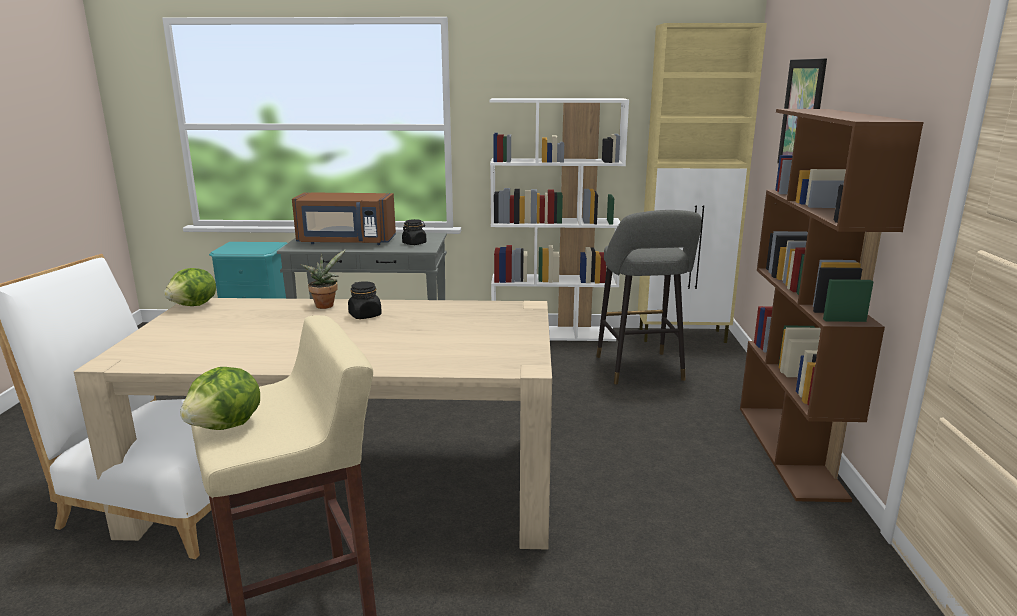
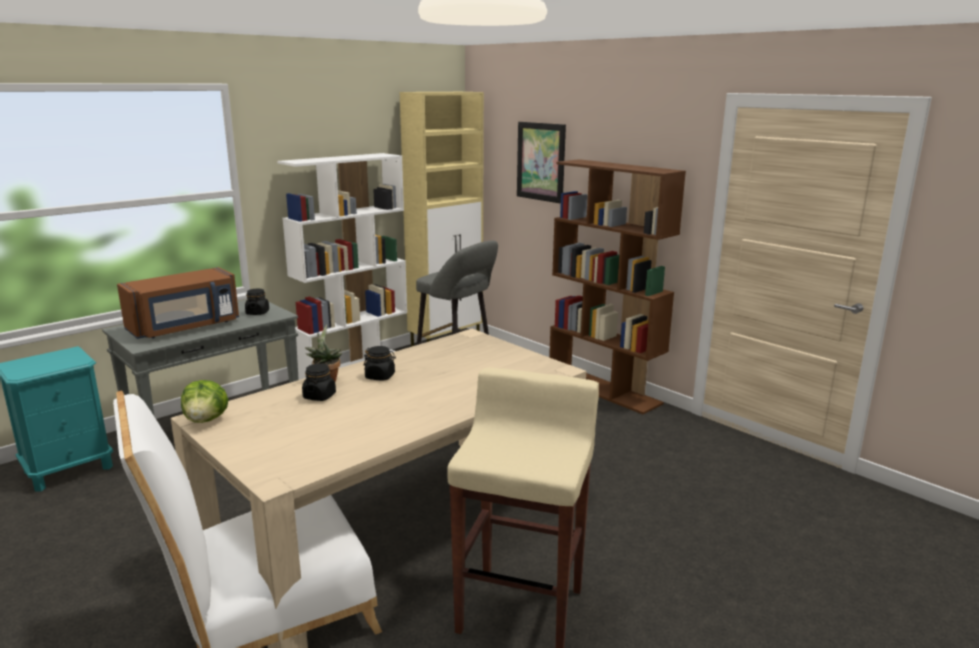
camera: 45 degrees left, 0 degrees up
(227, 426) = (522, 463): lettuce -> none
(290, 315) = (319, 396): none -> black jar

